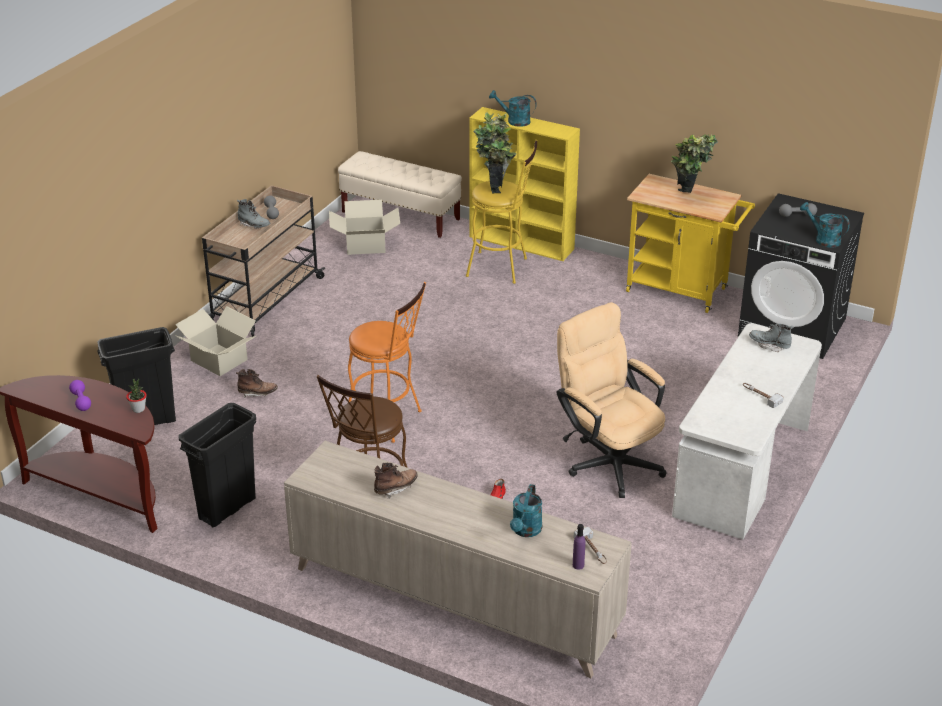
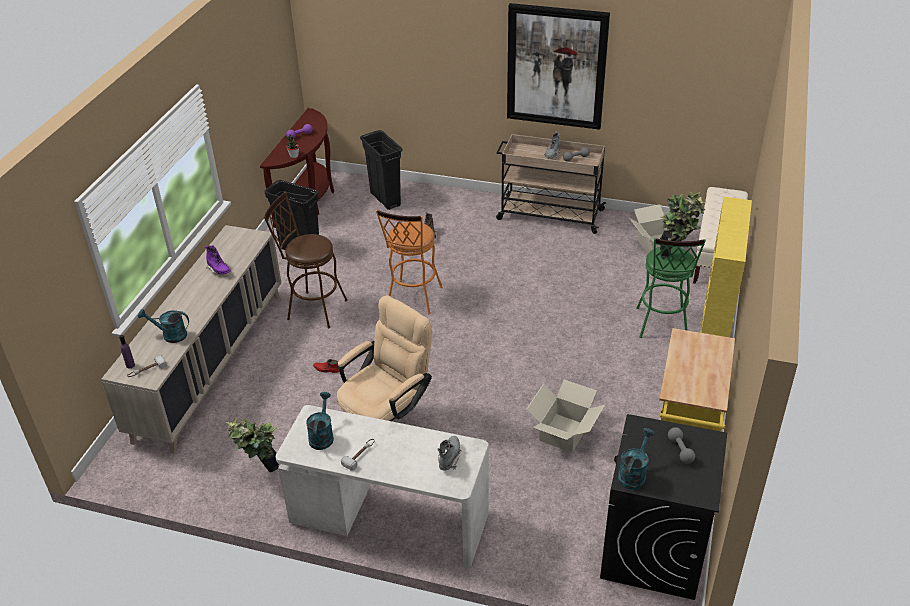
camera: 80 degrees right, 5 degrees up
(217, 124) = (556, 66): none -> picture
(219, 360) = (465, 211): cardboard box -> cardboard box (564, 433)
(395, 488) = (219, 270): brown boot -> purple boot
(502, 268) = (661, 326): yellow stool -> green stool
(514, 121) = (733, 221): turquoise watering can -> turquoise watering can (322, 435)
(690, 197) = (697, 371): potted plant -> potted plant (261, 473)

